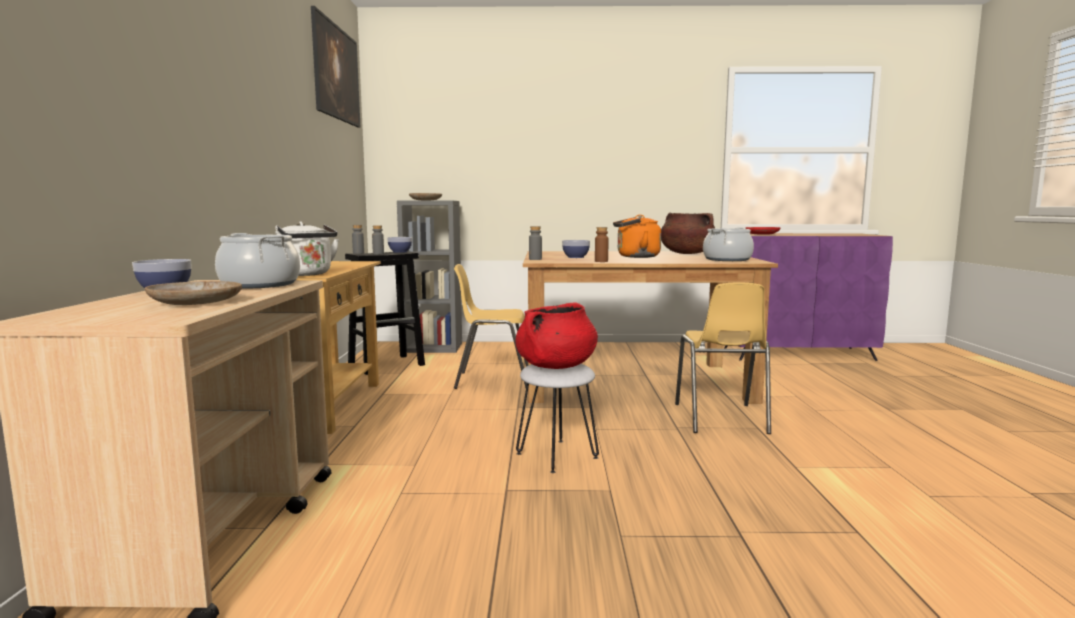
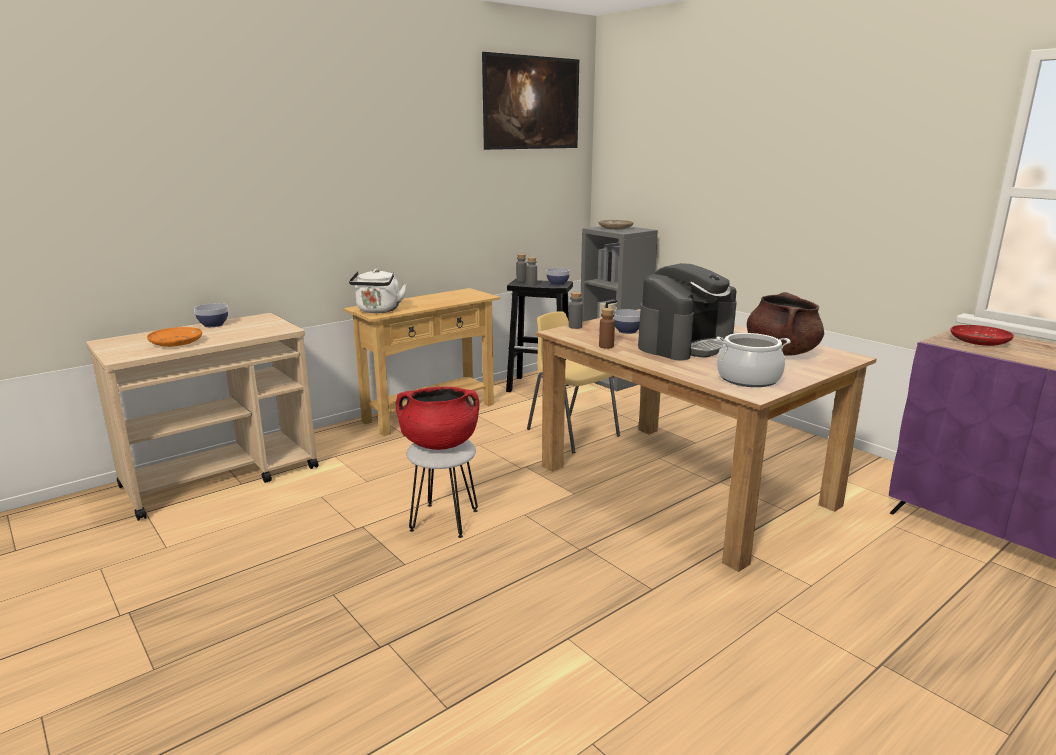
camera: 50 degrees right, 10 degrees up
(195, 302) = (176, 343): beige plate -> orange plate
(259, 284) = (261, 328): cooking pot -> none
(635, 257) = (685, 345): orange kettle -> coffee machine
(720, 419) = (645, 562): yellow chair -> none

